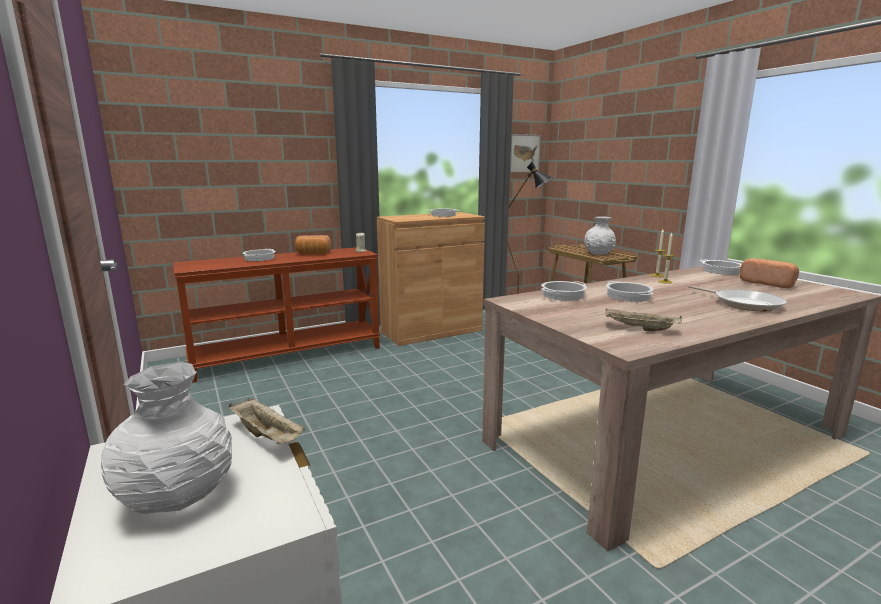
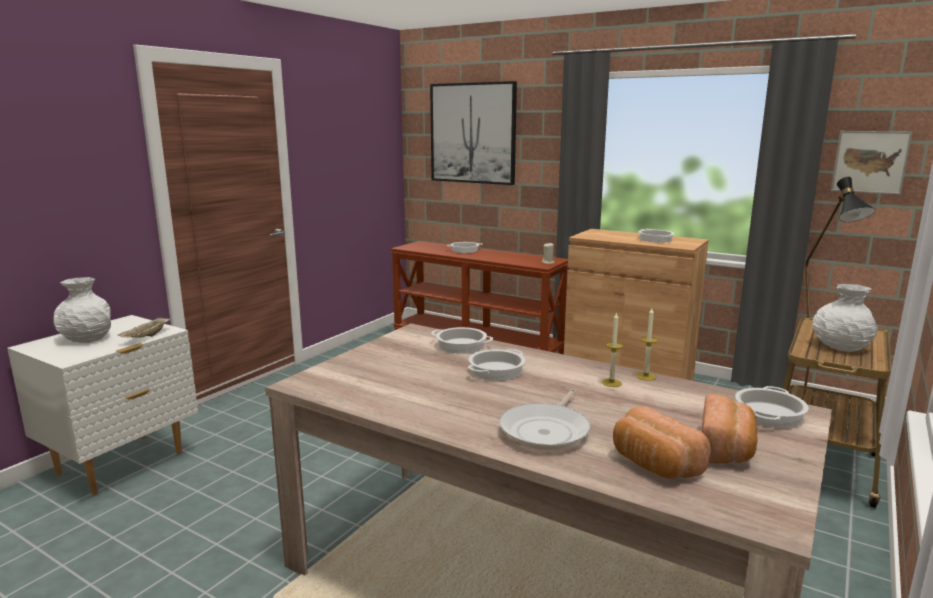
camera: 60 degrees right, 0 degrees up
(221, 132) = (473, 133): none -> picture
(312, 253) = (509, 255): bread -> bread (653, 464)
(639, 329) = (365, 384): beige tray -> none

